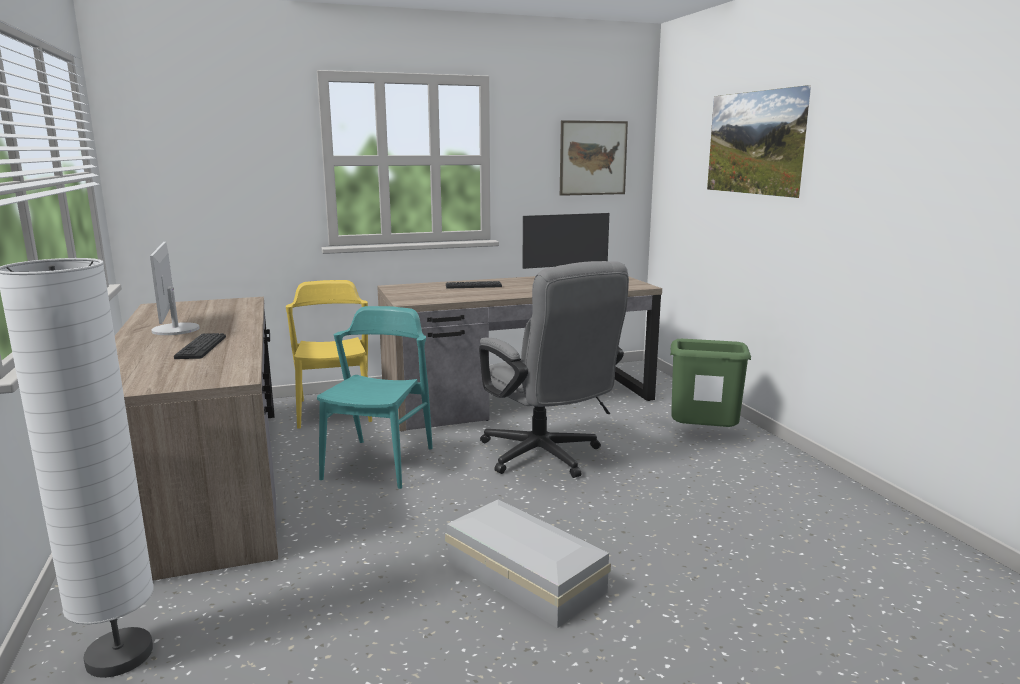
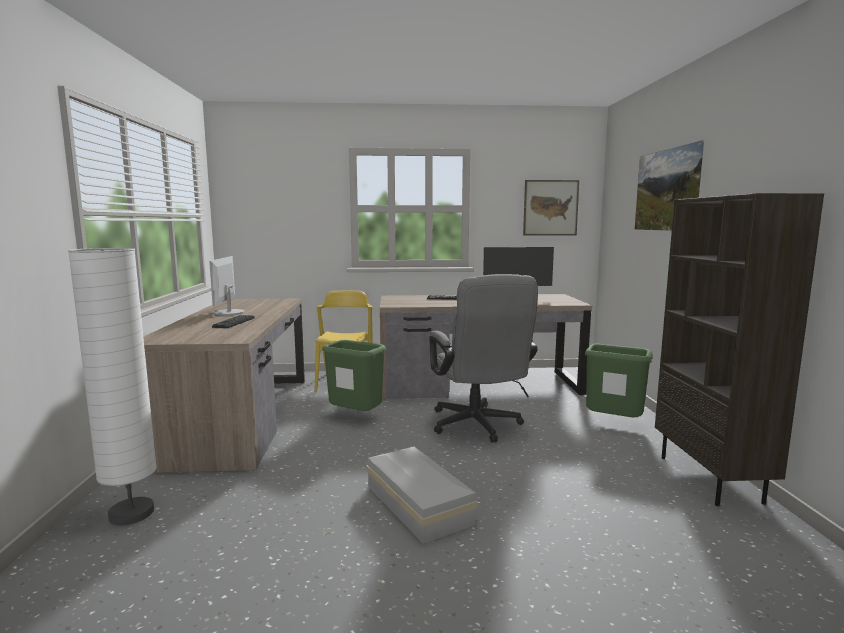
camera: 15 degrees right, 5 degrees down
(379, 463) = (356, 418): turquoise chair -> green trash can
(835, 494) = (711, 479): none -> brown bookcase

